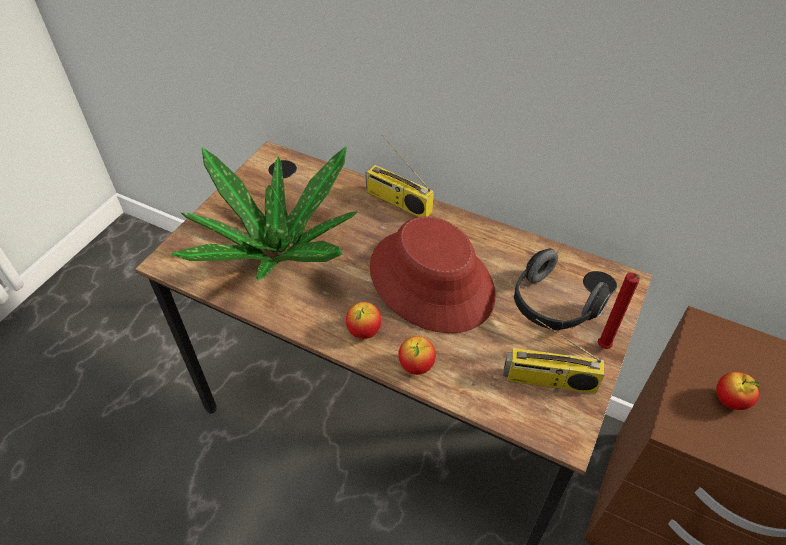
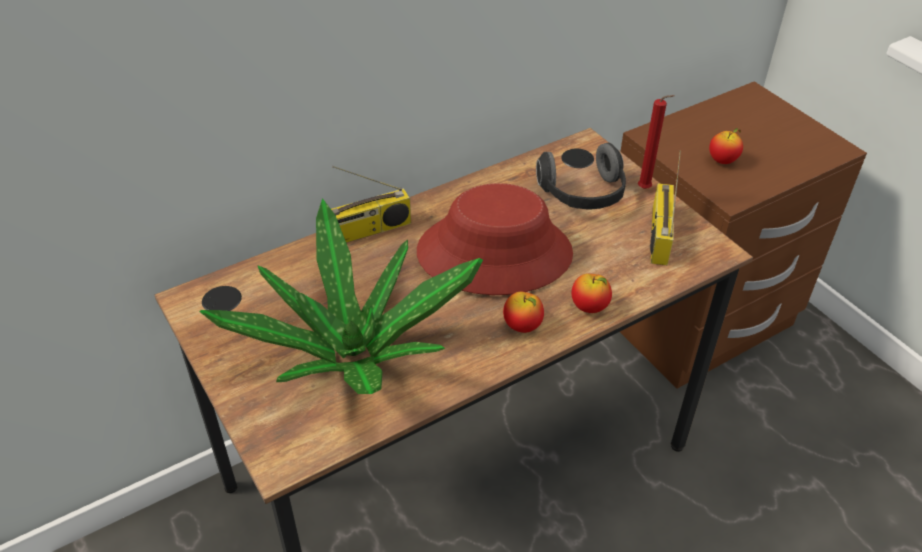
camera: 60 degrees left, 5 degrees down
(549, 381) = (658, 234): radio -> radio turned 150 degrees clockwise

